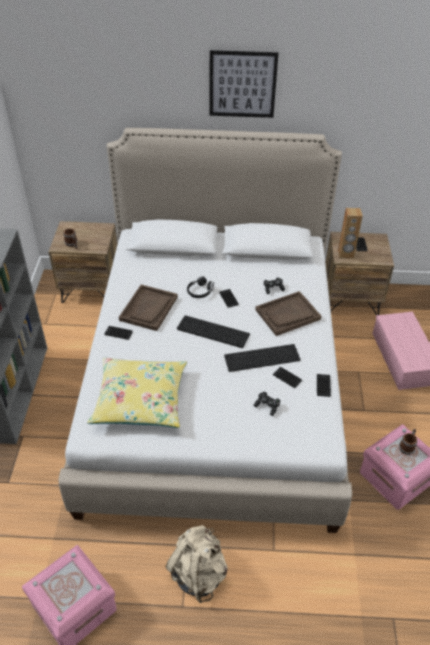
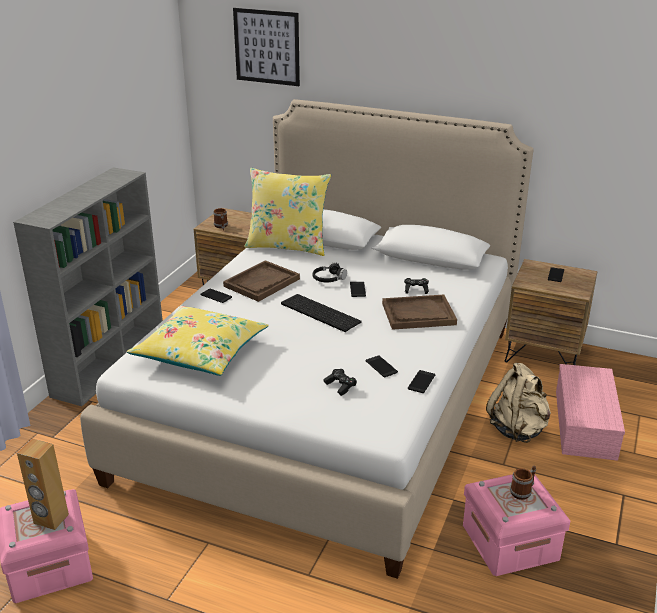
camera: 20 degrees right, 15 degrees down
(147, 260) = (288, 246): none -> yellow pillow
(198, 573) = (204, 573): beige backpack -> beige backpack (517, 429)
(242, 84) = (422, 59): picture -> picture (267, 47)
(262, 357) = (363, 344): keyboard -> none
(345, 254) = (531, 281): brown speaker -> brown speaker (51, 519)

